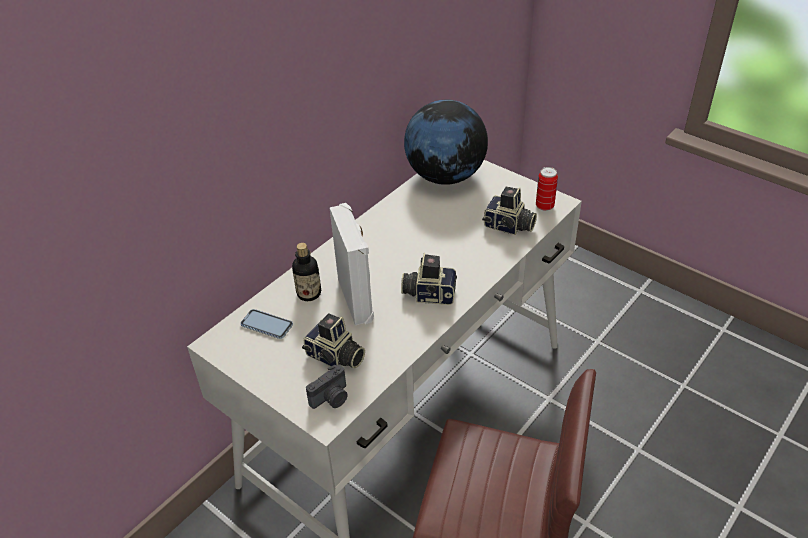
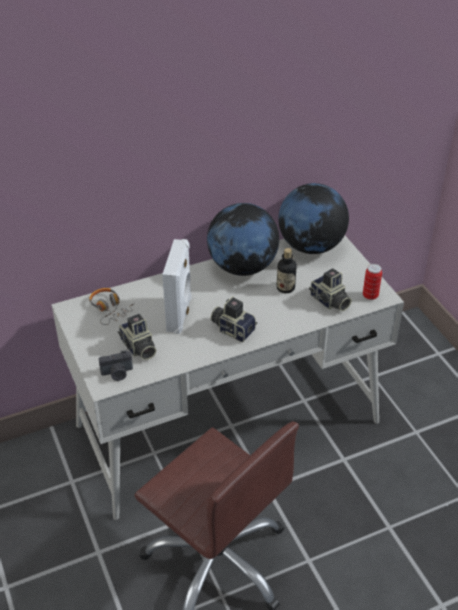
camera: 25 degrees right, 0 degrees up
(267, 325) = (109, 309): phone -> headphones
(309, 293) = (151, 298): bottle -> bottle (285, 288)
(388, 222) = (242, 267): none -> globe

